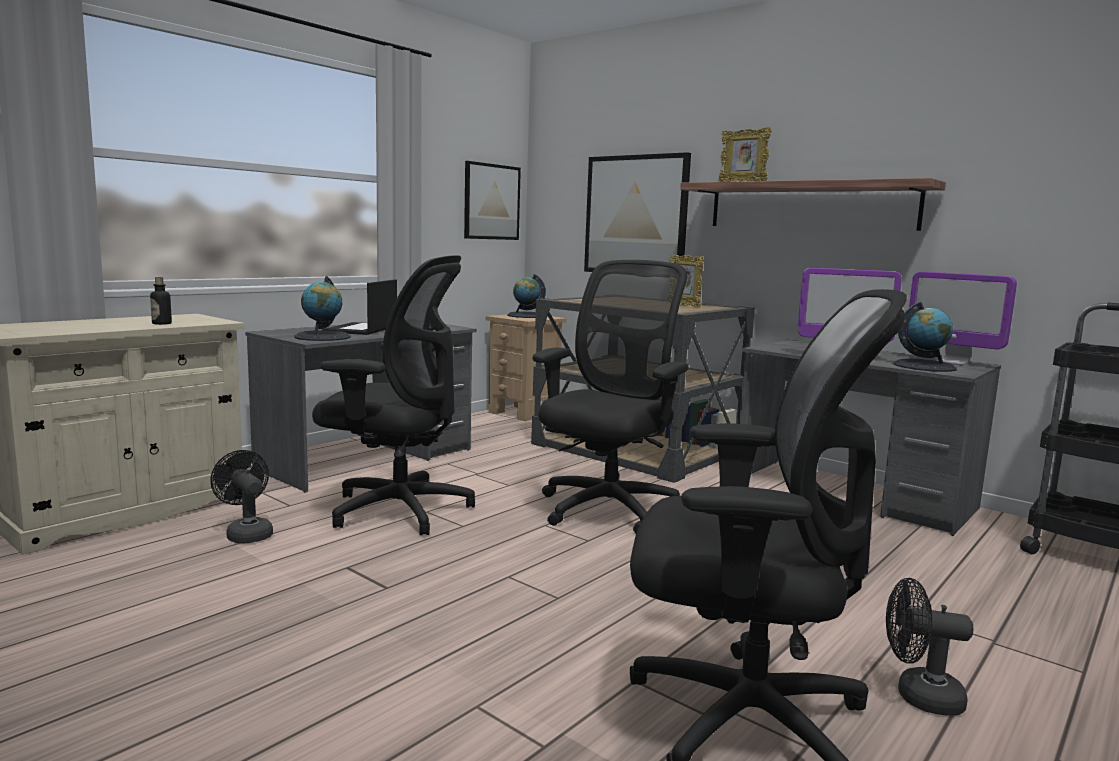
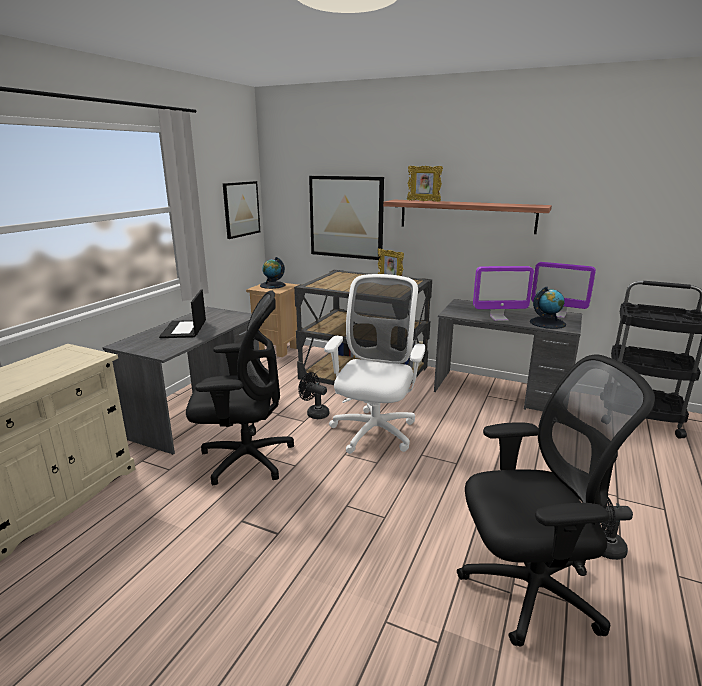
camera: 15 degrees left, 10 degrees up
(162, 323) = (57, 368): bottle -> none
(246, 533) = (154, 503): black fan -> black fan (314, 413)
(322, 337) = (166, 346): globe -> none
(605, 512) = (374, 435): black office chair -> white office chair

